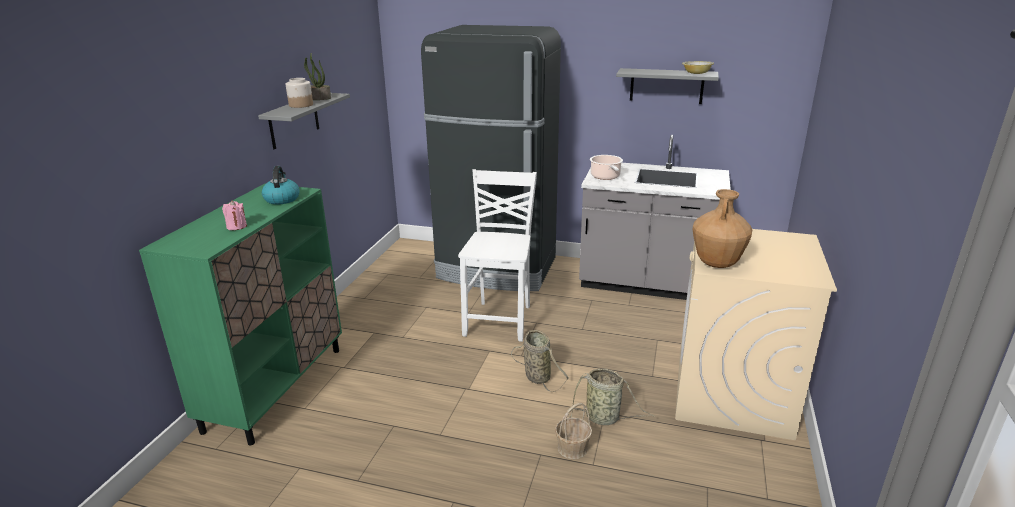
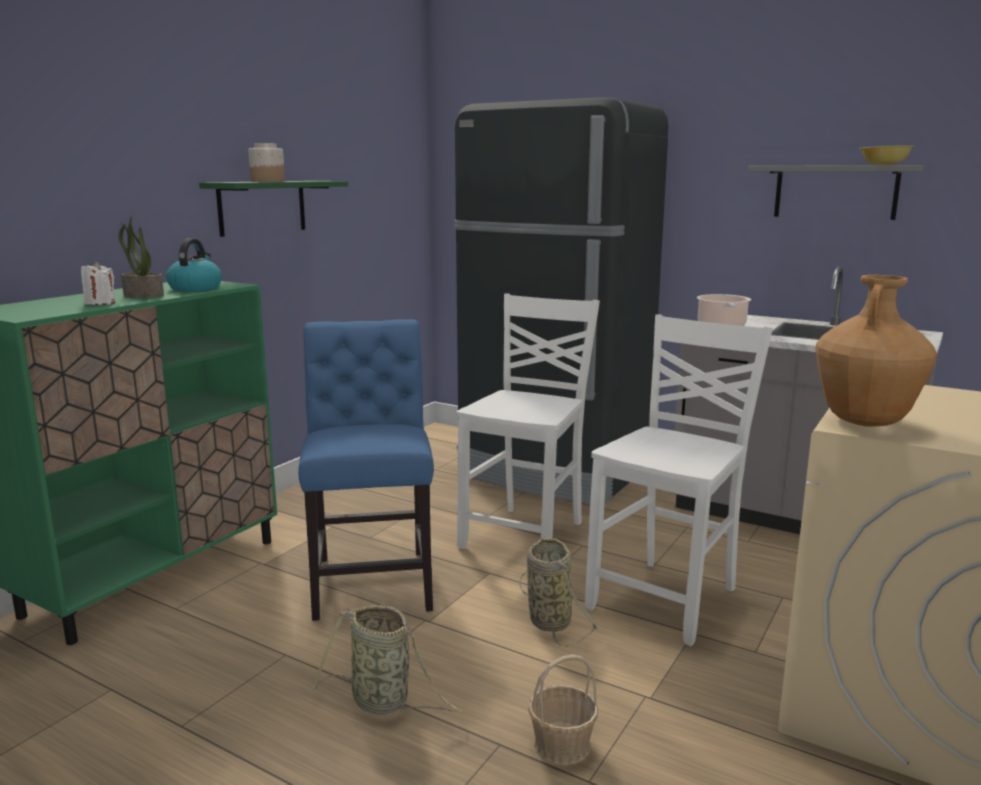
camera: 15 degrees right, 10 degrees down
(236, 226) = (100, 303): pink candle -> white candle
(294, 120) = (262, 207): grey shelf -> green shelf
(318, 98) = (300, 180): potted plant -> potted plant (142, 295)
(420, 367) = (373, 579): none -> blue chair
(596, 351) = (667, 599): none -> white chair
(605, 418) = (642, 705): basket -> basket (384, 702)

